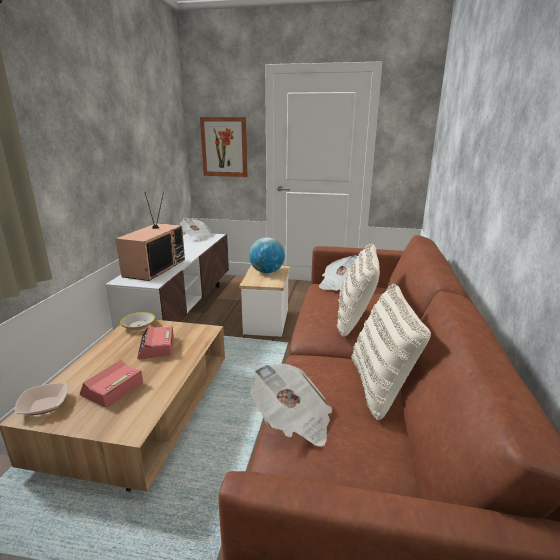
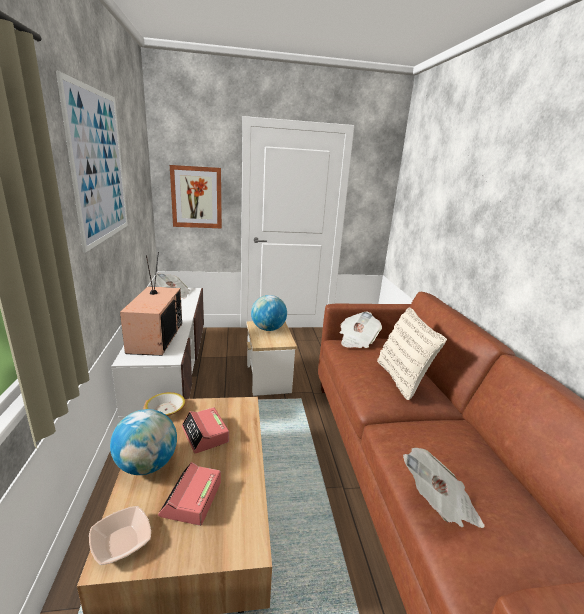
camera: 20 degrees left, 0 degrees up
(97, 360) = (147, 465): none -> globe
(100, 112) = (99, 166): none -> picture
(380, 388) = (475, 450): beige pillow -> none

